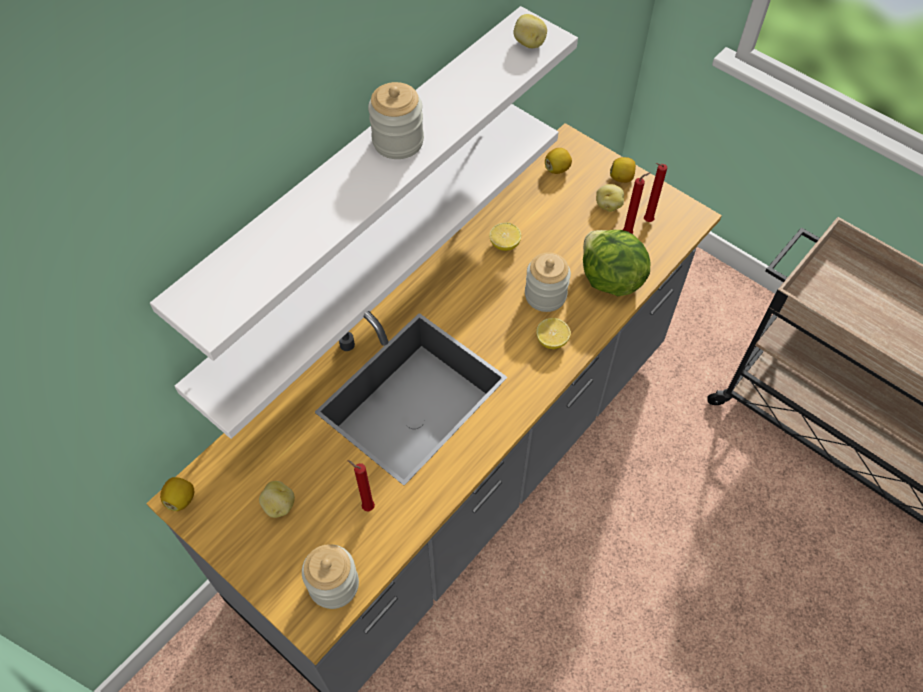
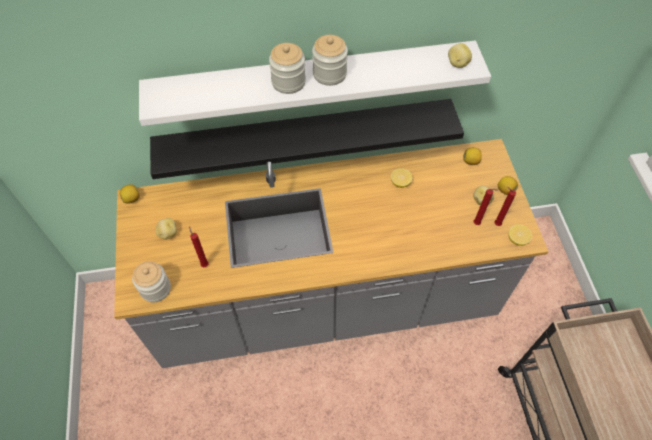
camera: 40 degrees right, 0 degrees up
(361, 254) = (304, 134): white shelf -> black shelf
(545, 295) = (396, 224): jar -> jar (288, 82)
(552, 340) = (375, 250): lemon -> lemon (517, 239)
(609, 279) = (441, 241): lettuce -> none

